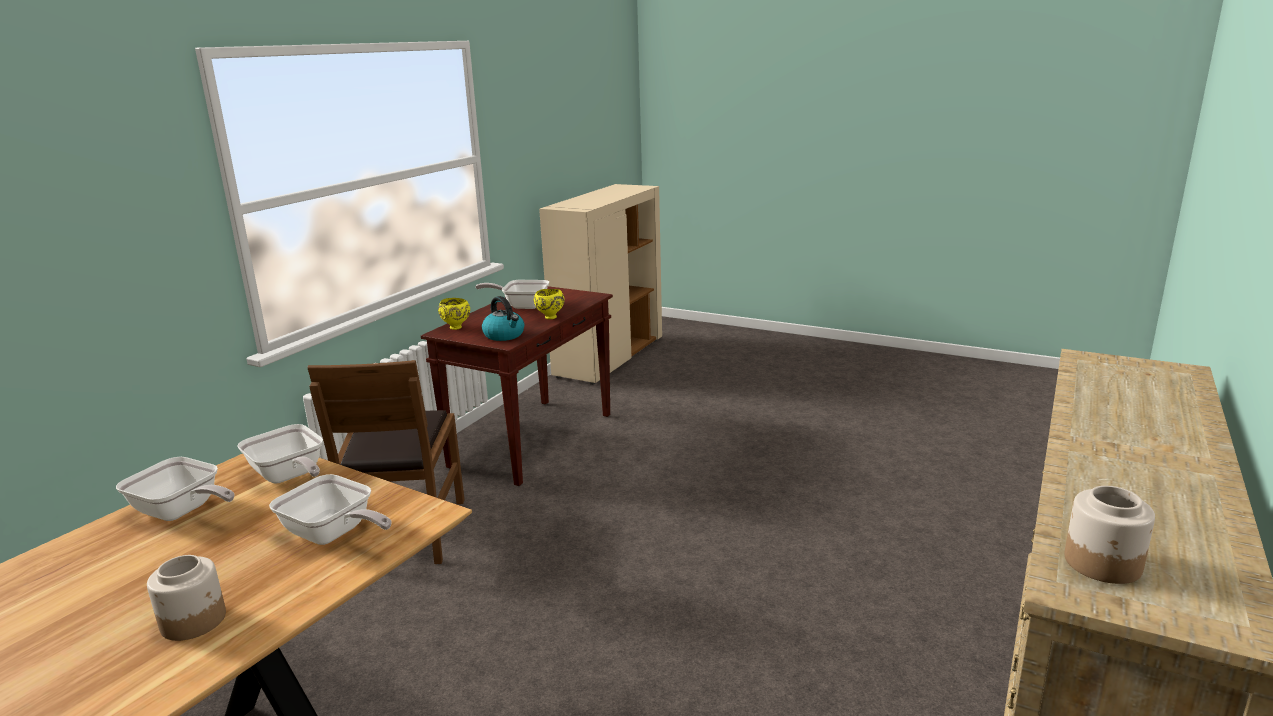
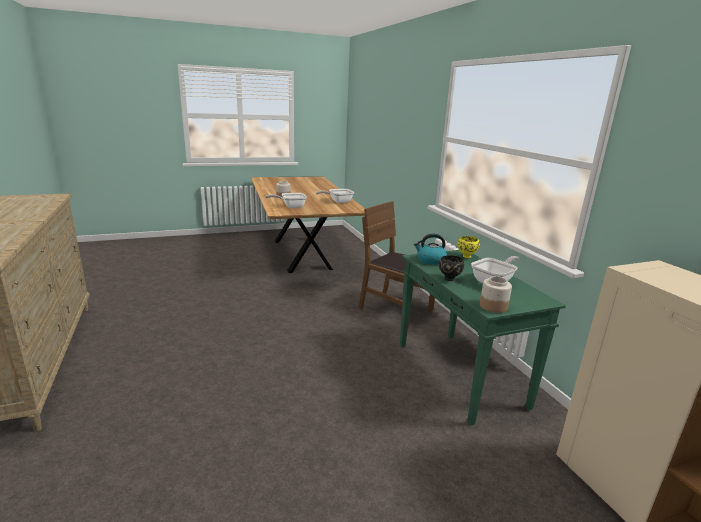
camera: 130 degrees right, 0 degrees up
(289, 476) = (336, 209): frying pan -> none
(533, 439) = (460, 375): brown console table -> green console table
(549, 317) = (449, 279): yellow bowl -> black bowl
(1103, 564) = (43, 199): jar -> jar (493, 306)

